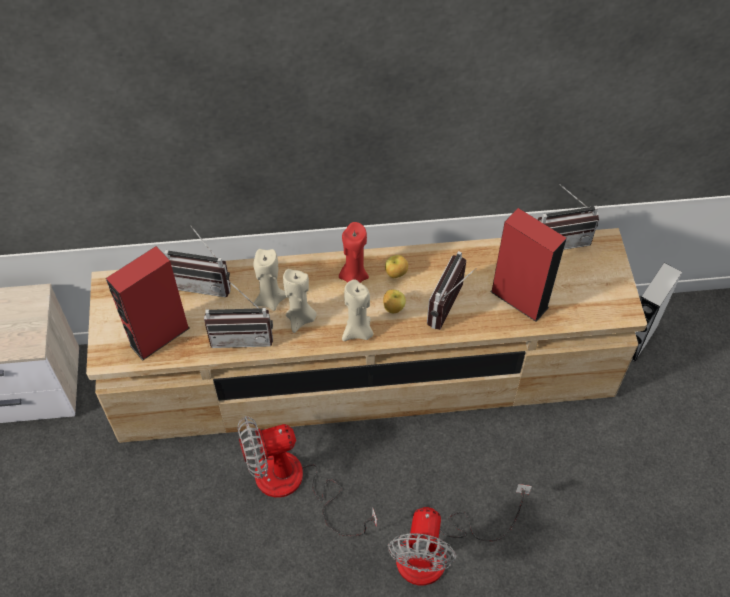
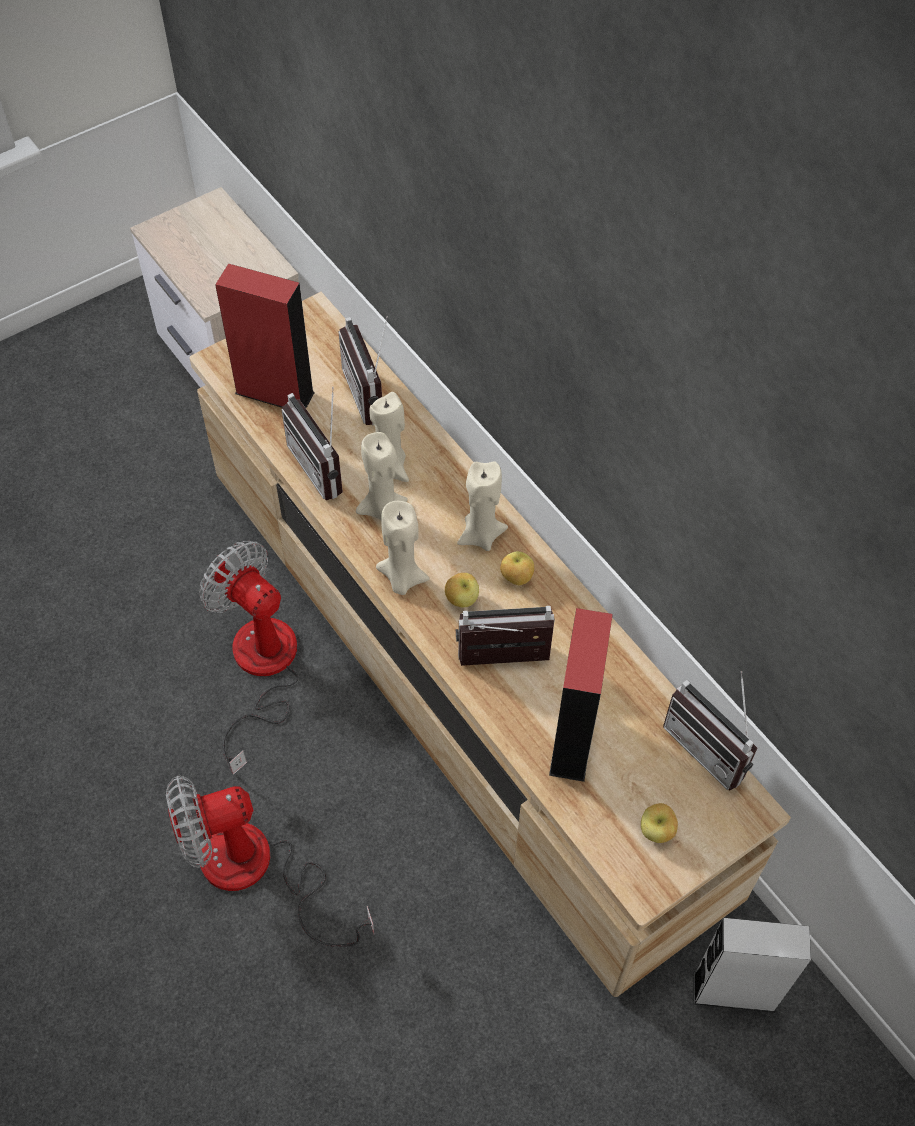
camera: 60 degrees right, 0 degrees up
(353, 277) = (480, 535): red candle -> beige candle
(596, 289) = (656, 831): none -> apple

